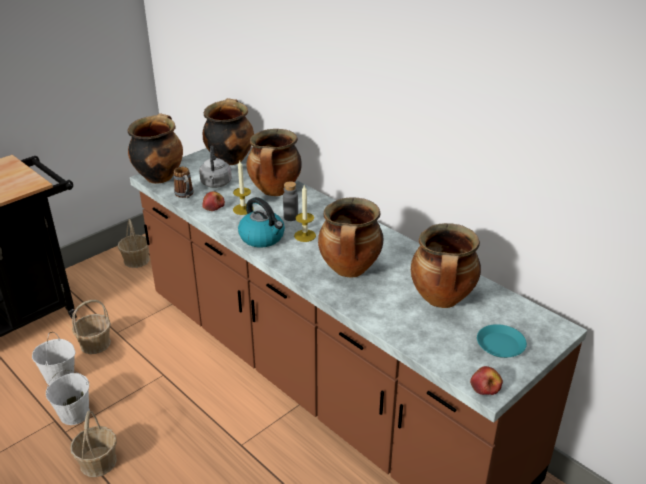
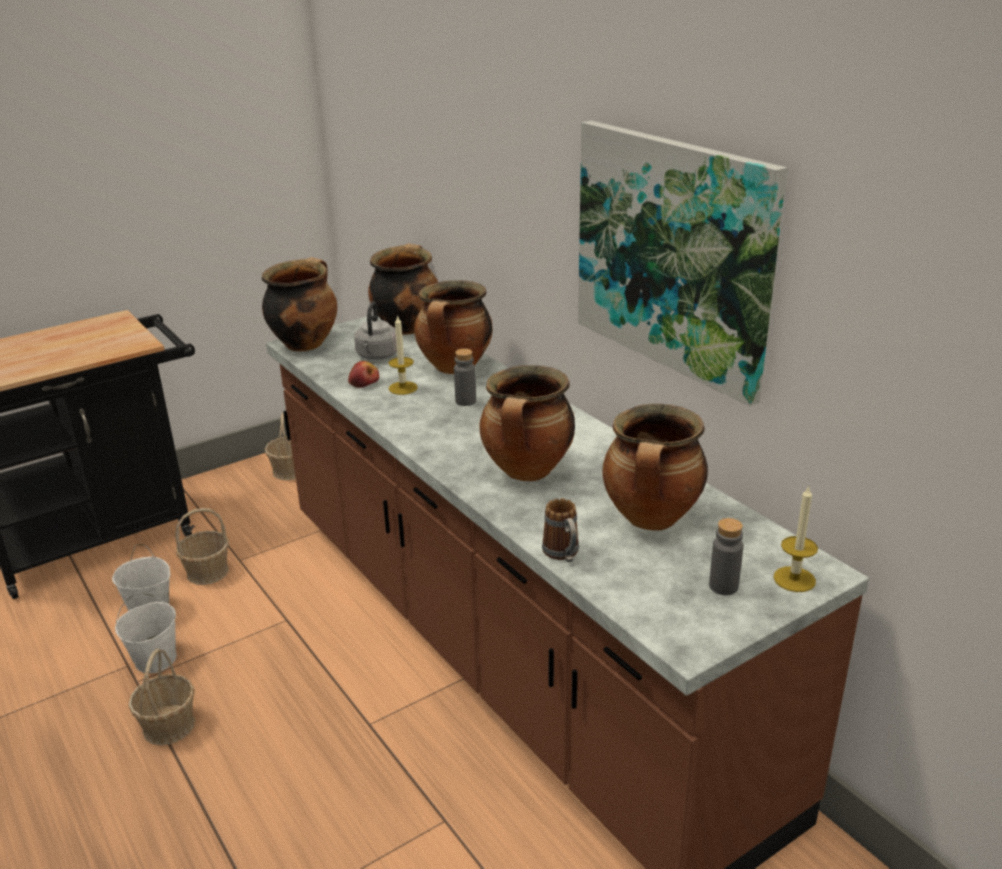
camera: 10 degrees right, 5 degrees down
(185, 195) = (331, 367): mug -> mug (563, 555)
(262, 238) = (417, 424): kettle -> none
(305, 235) = (477, 425): candle -> candle (794, 579)
(446, 120) = (673, 255): none -> picture
(485, 386) = (683, 641): apple -> none
(500, 344) = (723, 586): turquoise plate -> grey bottle

